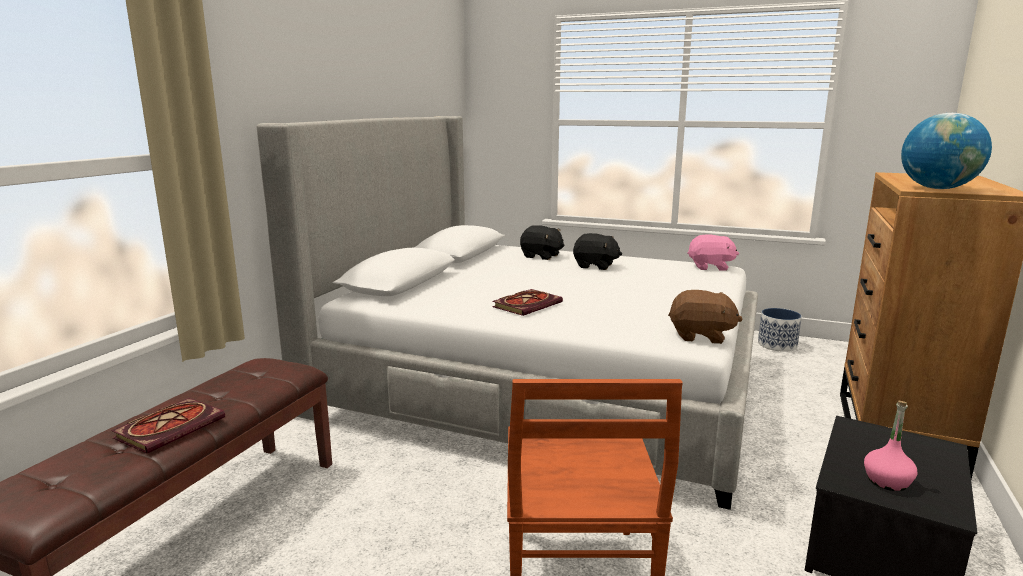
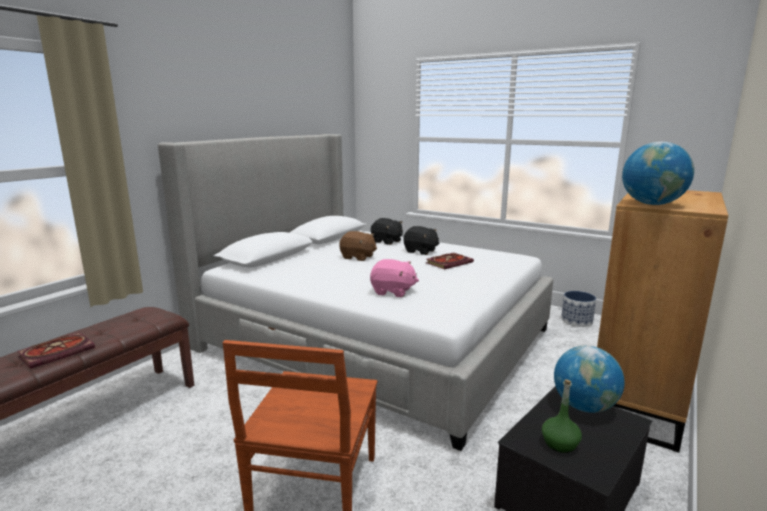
camera: 10 degrees right, 0 degrees up
(527, 304) = (342, 279): book -> book (449, 262)
(701, 336) = (453, 313): brown plush toy -> brown plush toy (358, 257)
(710, 267) = (511, 256): pink plush toy -> pink plush toy (393, 292)
(884, 436) = (584, 406): none -> globe
(887, 481) = (560, 443): pink bottle -> green bottle

